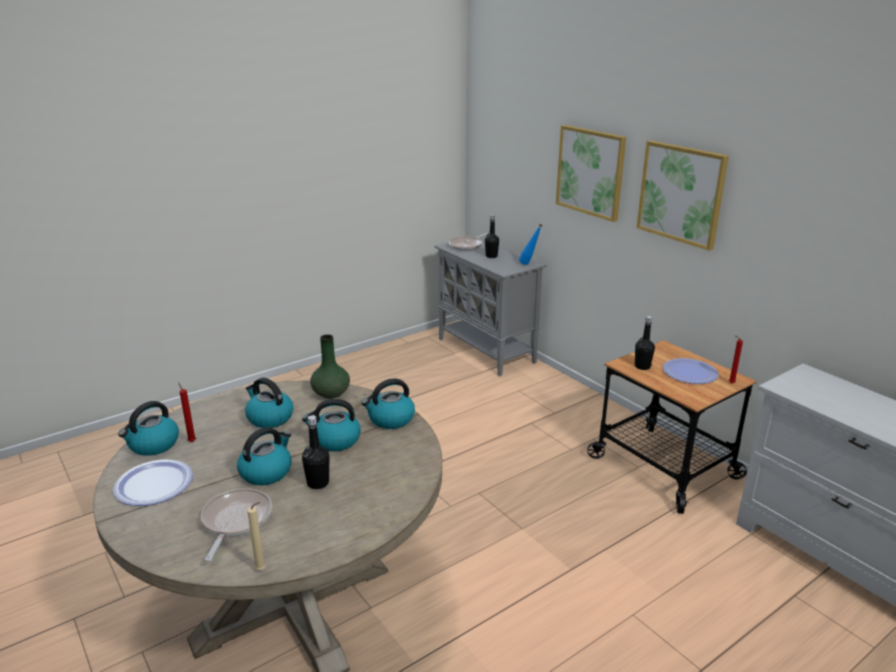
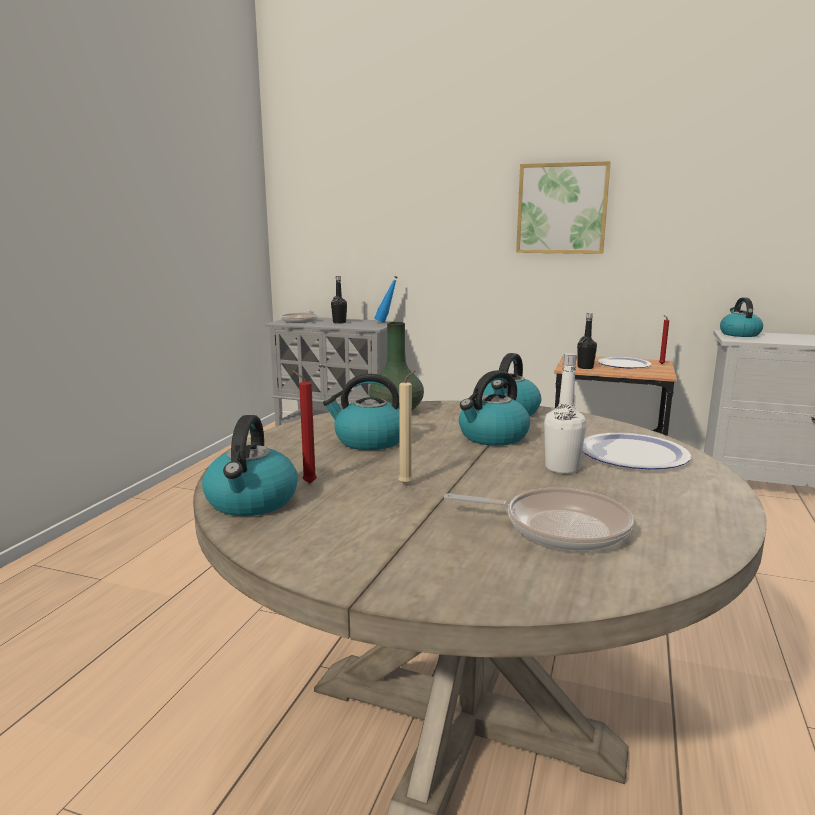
camera: 35 degrees left, 10 degrees down
(154, 484) = (350, 535): plate -> plate (633, 454)
(235, 521) = (558, 527): frying pan -> frying pan turned 135 degrees clockwise
(262, 570) = (709, 552): beige candle -> beige candle (407, 484)
(266, 472) = (480, 478): kettle -> kettle (739, 334)
(318, 483) = (562, 468): black bottle -> white bottle
(590, 172) = (449, 211): picture -> none

